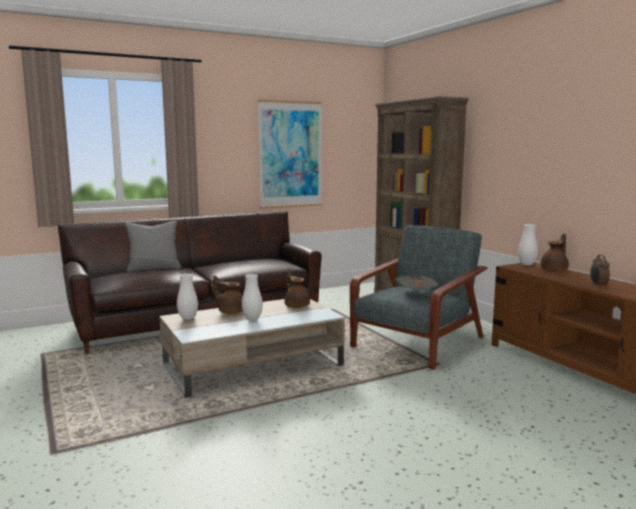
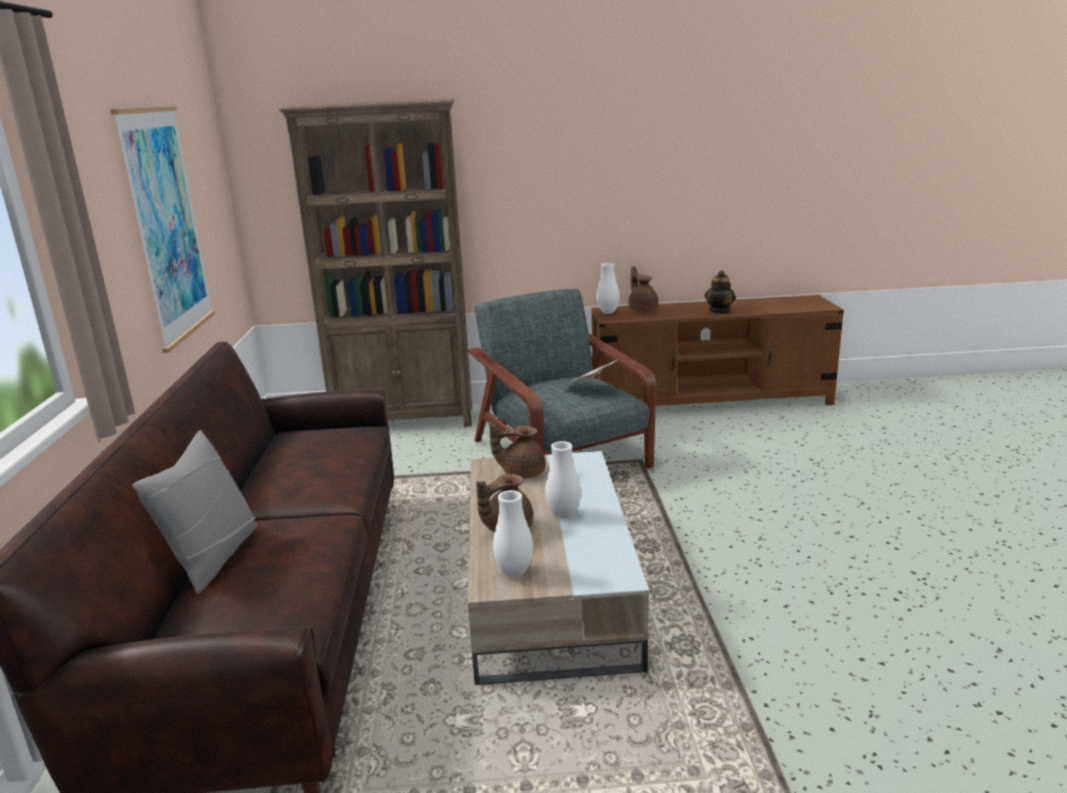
camera: 65 degrees left, 10 degrees up
(598, 286) = (720, 311): alarm clock -> teapot

